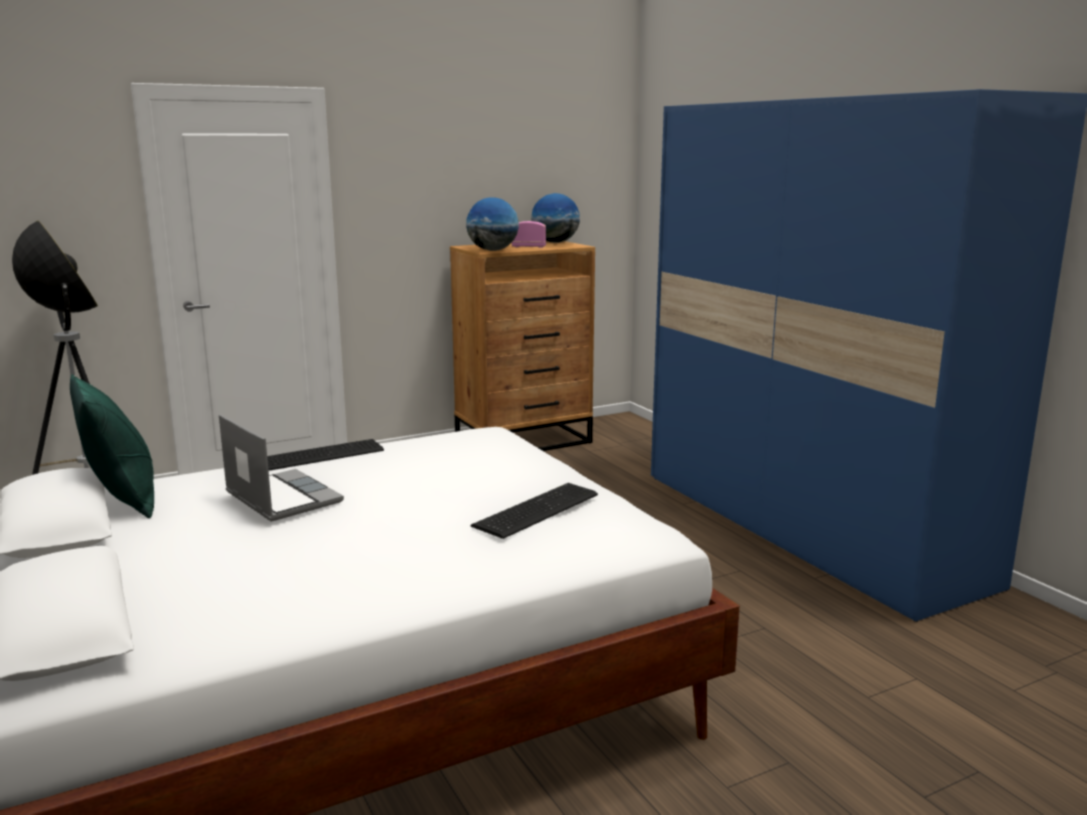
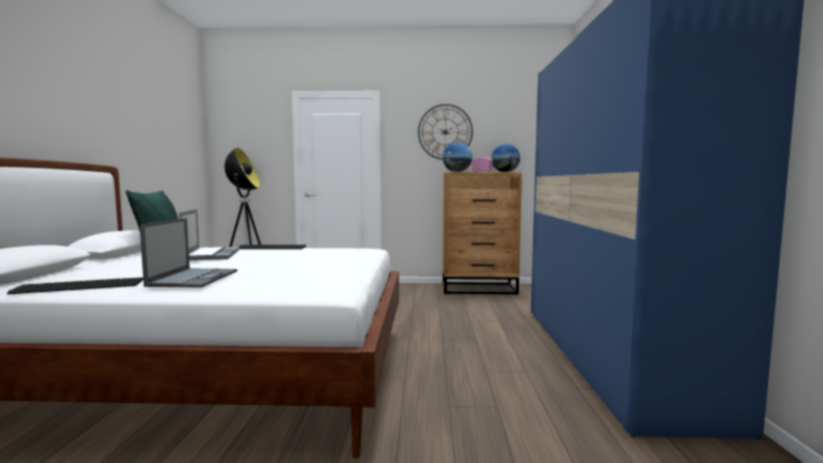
camera: 30 degrees right, 10 degrees down
(423, 559) = (194, 278): none -> laptop
(448, 170) = (445, 132): none -> wall clock
(533, 510) = (297, 270): keyboard -> keyboard (79, 286)

